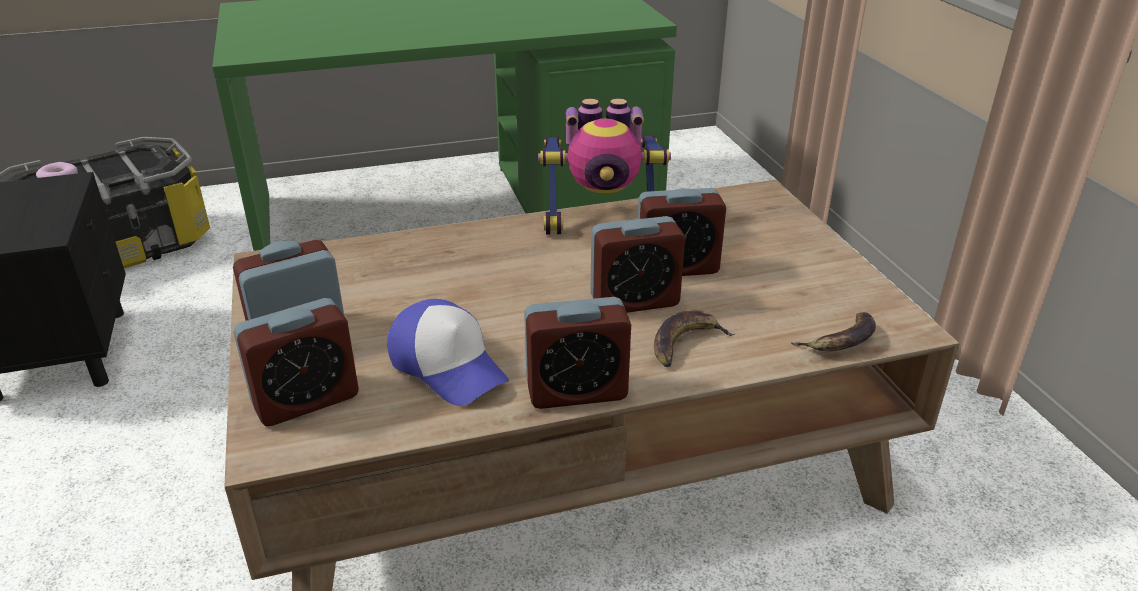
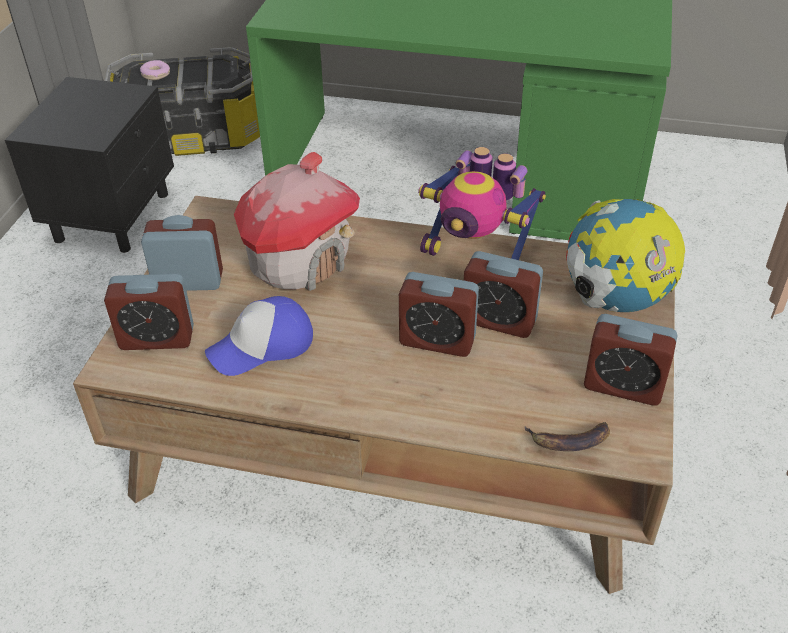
camera: 30 degrees right, 10 degrees up
(420, 277) = (300, 260): none -> toy house
(448, 365) = (262, 346): cap -> cap turned 75 degrees clockwise
(576, 391) = (329, 402): alarm clock -> alarm clock (623, 386)
(685, 343) = (442, 394): banana -> none
(761, 222) = (614, 300): none -> globe

